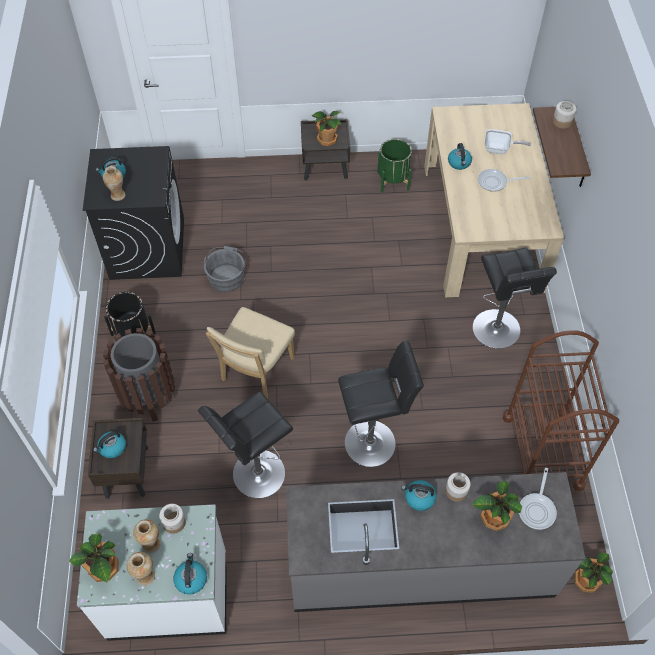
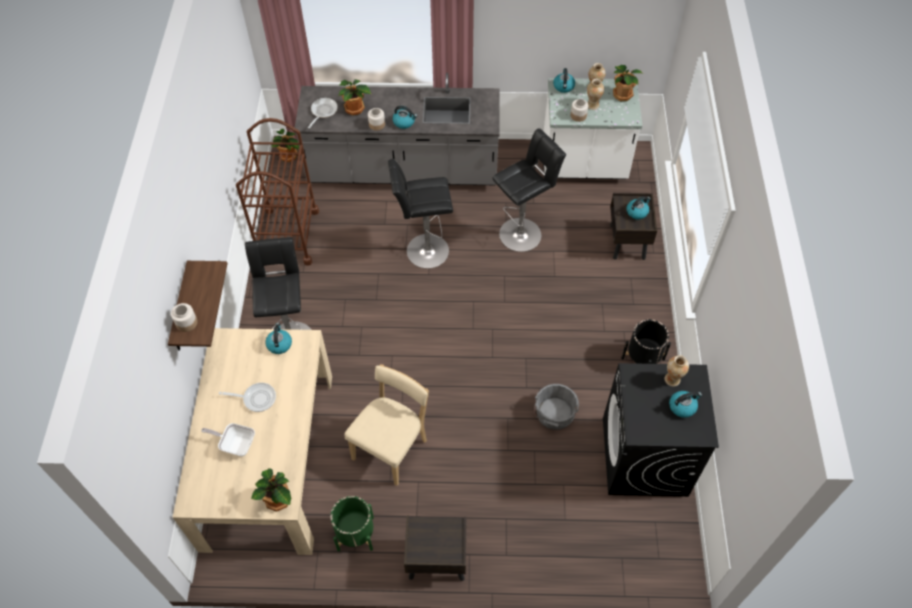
camera: 175 degrees left, 0 degrees up
(149, 396) = (618, 299): brown trash can -> none
(255, 372) = (523, 315): beige chair -> beige chair (392, 447)
(327, 139) = (434, 533): potted plant -> potted plant (278, 500)
(459, 163) = (288, 428): kettle -> kettle (279, 344)

